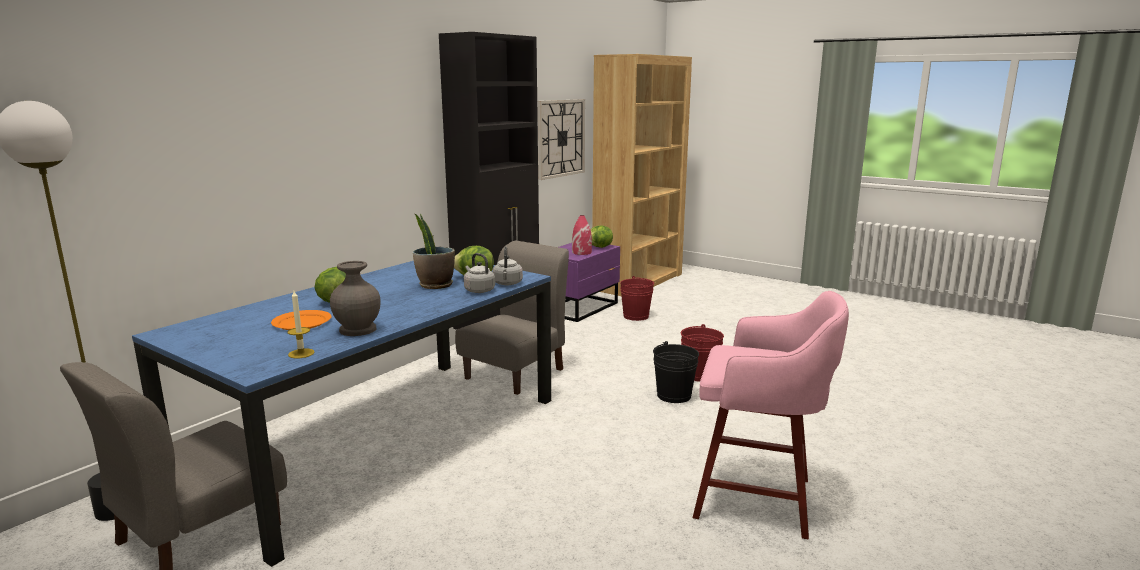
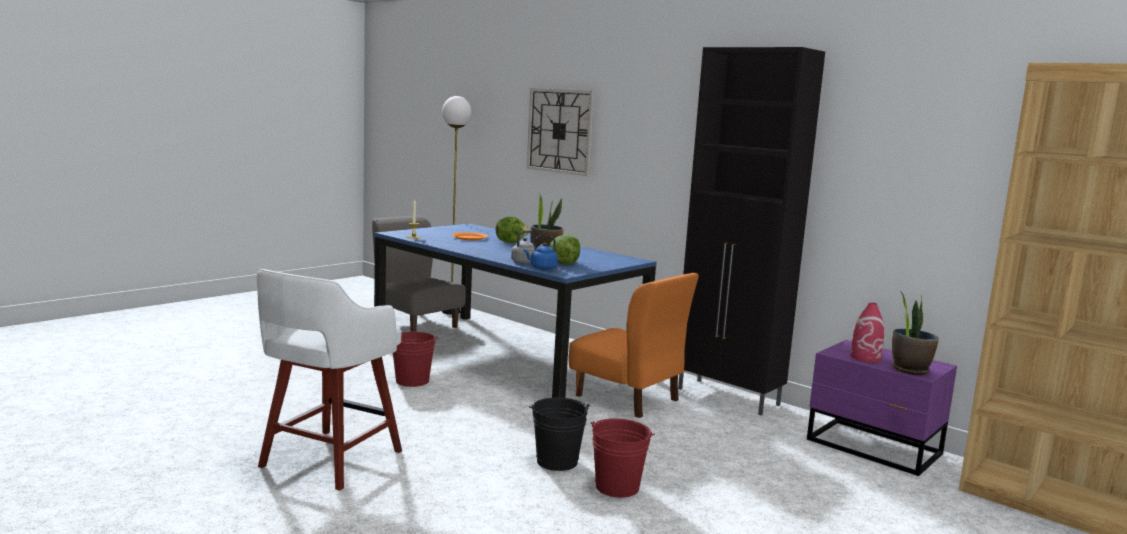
camera: 95 degrees right, 5 degrees down
(357, 330) = (447, 243): grey vase -> none
(507, 284) = (542, 268): grey kettle -> blue kettle
(515, 373) = (627, 398): grey chair -> orange chair
(561, 138) = (944, 196): wall clock -> wall clock (560, 131)
(599, 247) = (909, 370): lettuce -> potted plant
(636, 316) = (855, 481): red bucket -> red bucket (412, 381)
(758, 499) = (328, 460): pink stool -> white stool

